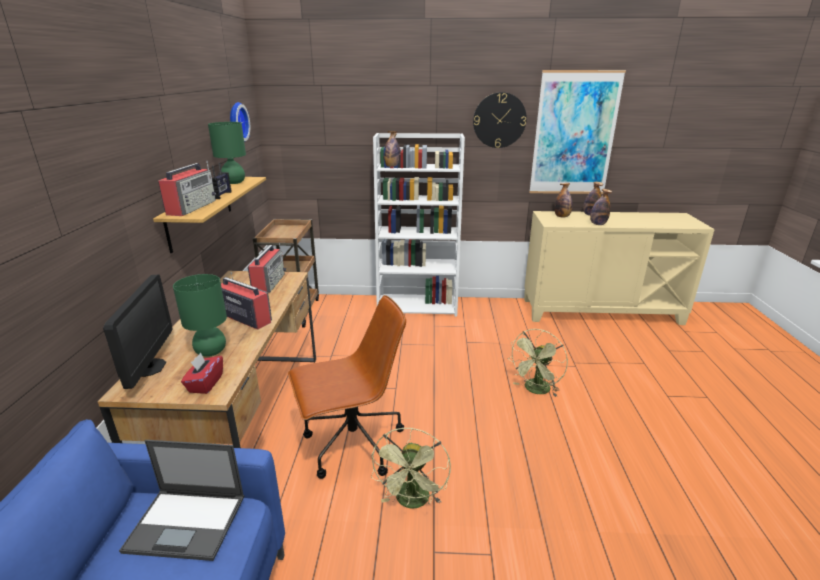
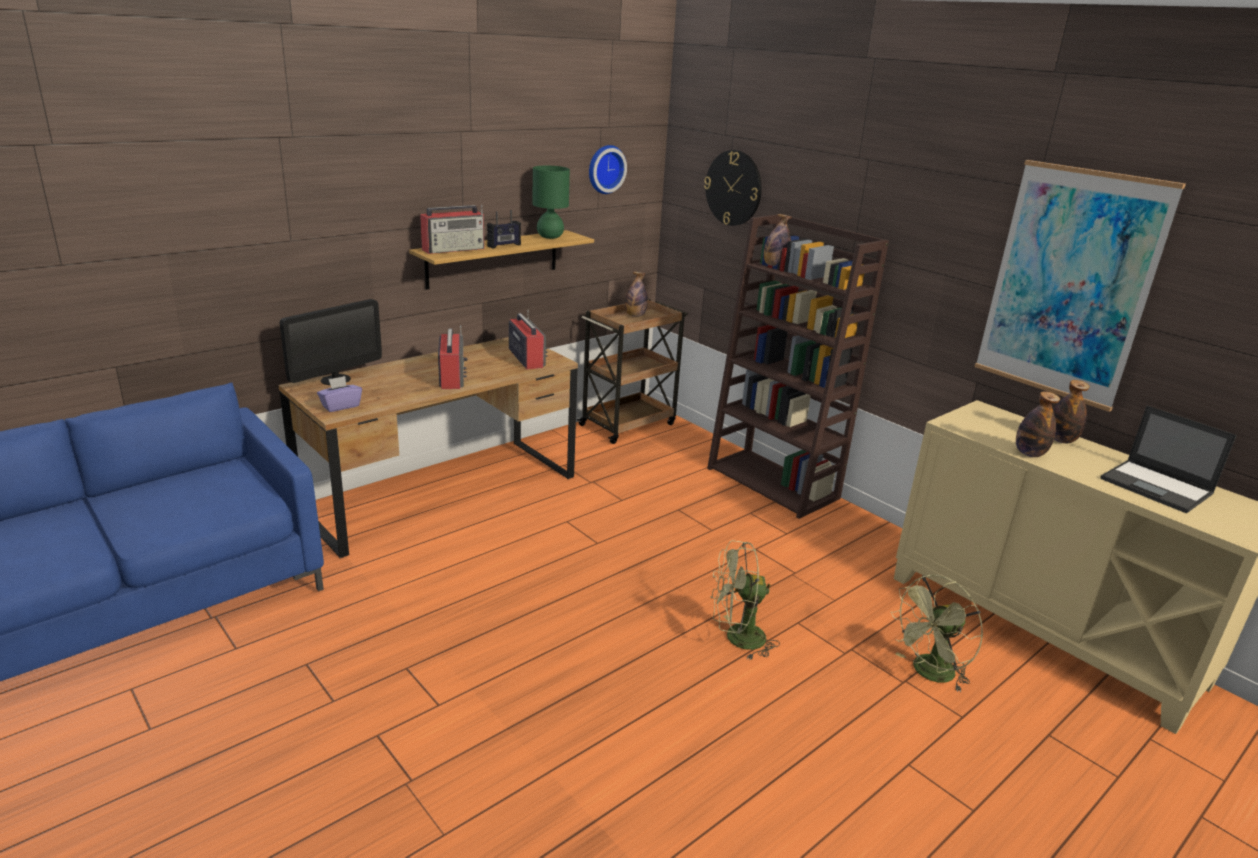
camera: 45 degrees right, 0 degrees up
(188, 523) = (234, 488): laptop -> laptop (1157, 487)
(205, 384) = (340, 406): red tissue box -> purple tissue box
(211, 351) = (384, 388): green table lamp -> none
(269, 283) = (526, 358): radio -> radio turned 75 degrees counterclockwise
(352, 445) = (481, 560): brown office chair -> none
(412, 502) = (451, 629): green fan -> green fan (928, 674)
(418, 305) = (774, 483): white bookcase -> brown bookcase
(499, 120) = (947, 231): wall clock -> wall clock (733, 188)
(562, 216) = (1000, 423): bottle -> bottle (635, 315)

